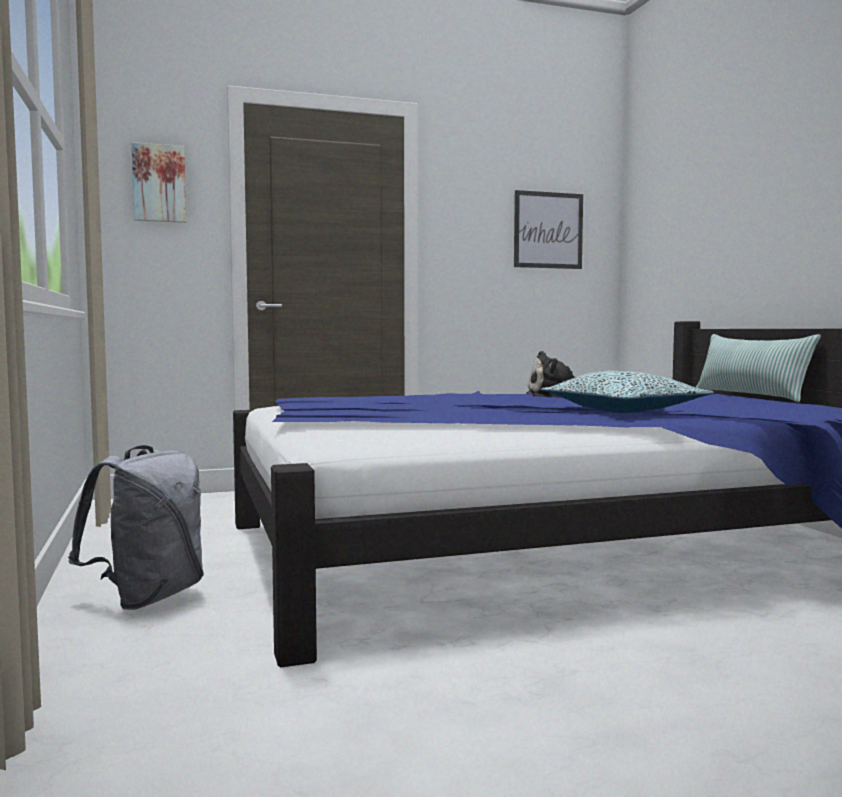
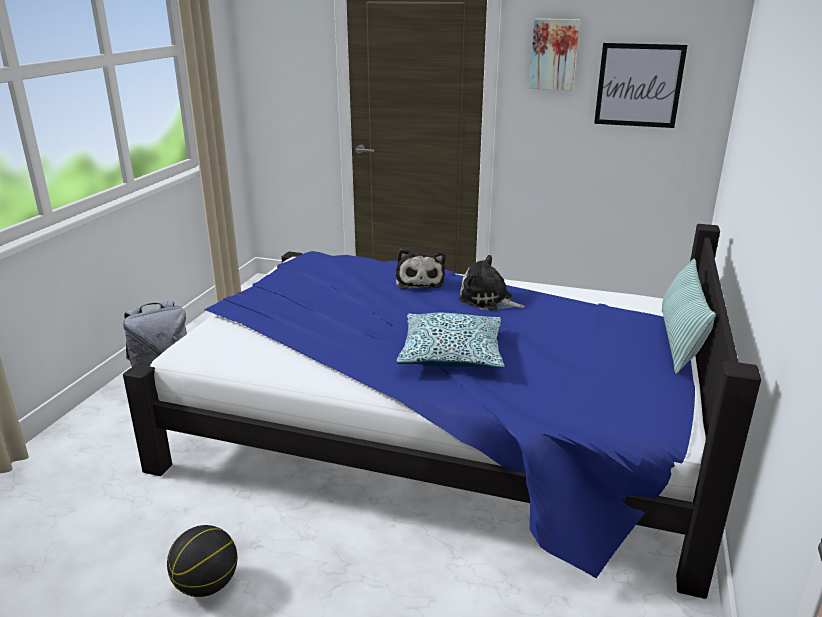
camera: 35 degrees right, 20 degrees up
(159, 183) = (286, 47): picture -> picture (554, 54)
(464, 396) = (419, 281): none -> plush toy
(590, 719) = (207, 585): none -> basketball

